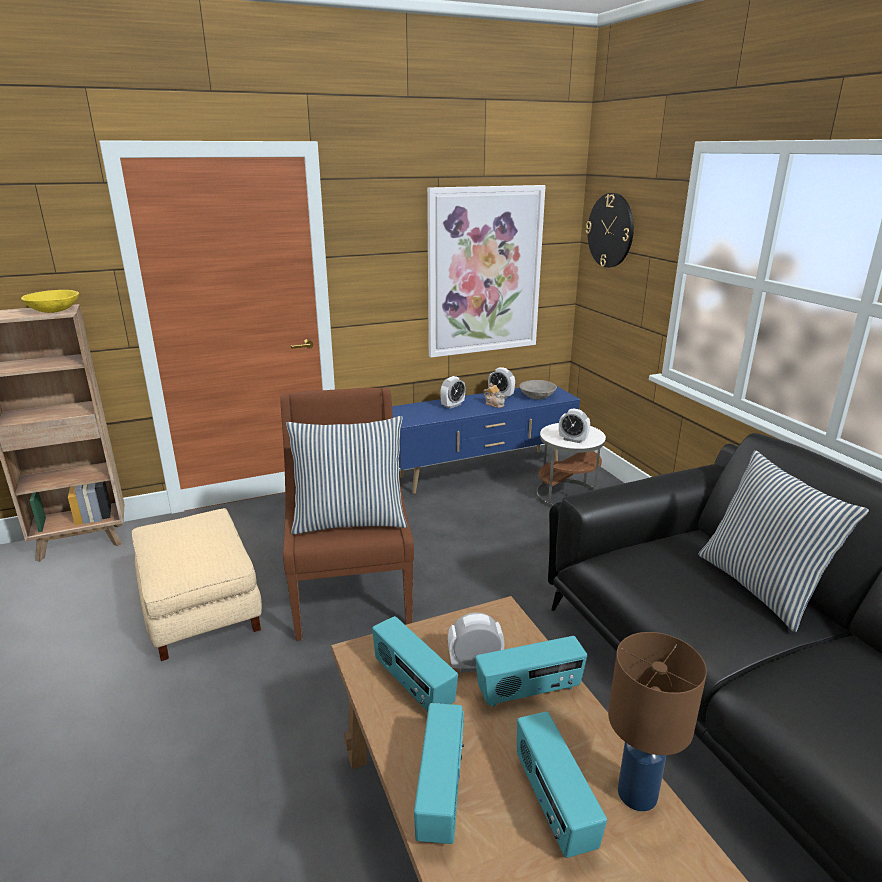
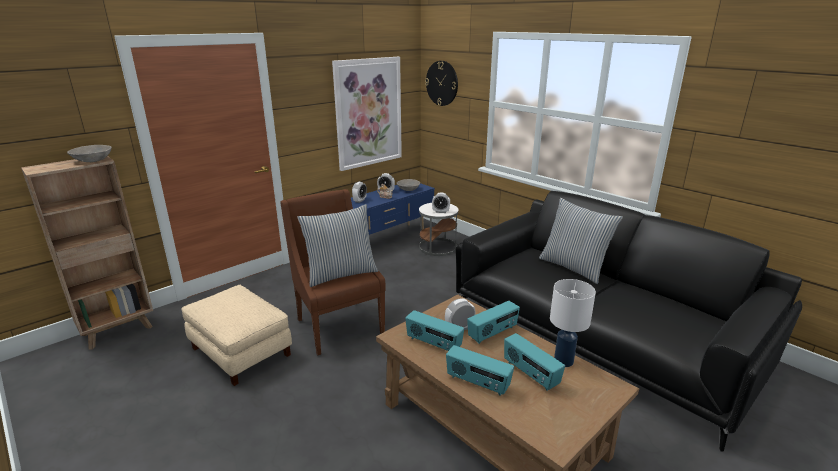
camera: 20 degrees left, 0 degrees up
(54, 310) = (92, 160): yellow bowl -> grey bowl
(441, 793) = (477, 383): radio -> radio turned 135 degrees clockwise
(638, 794) = (564, 361): brown table lamp -> white table lamp

